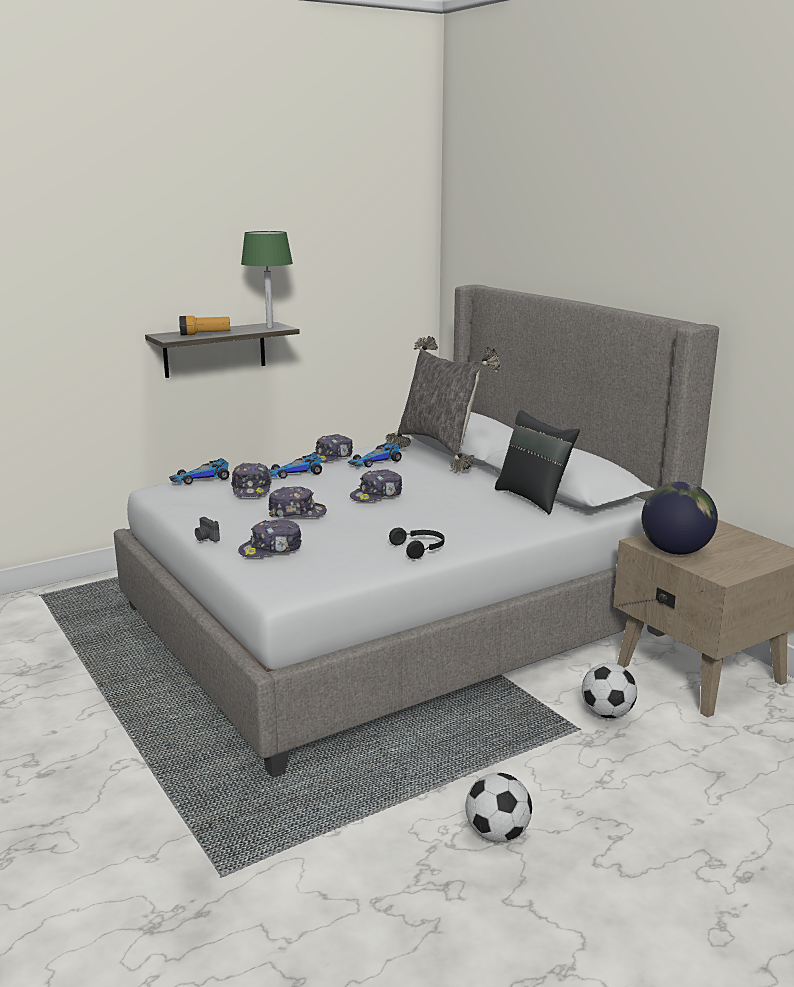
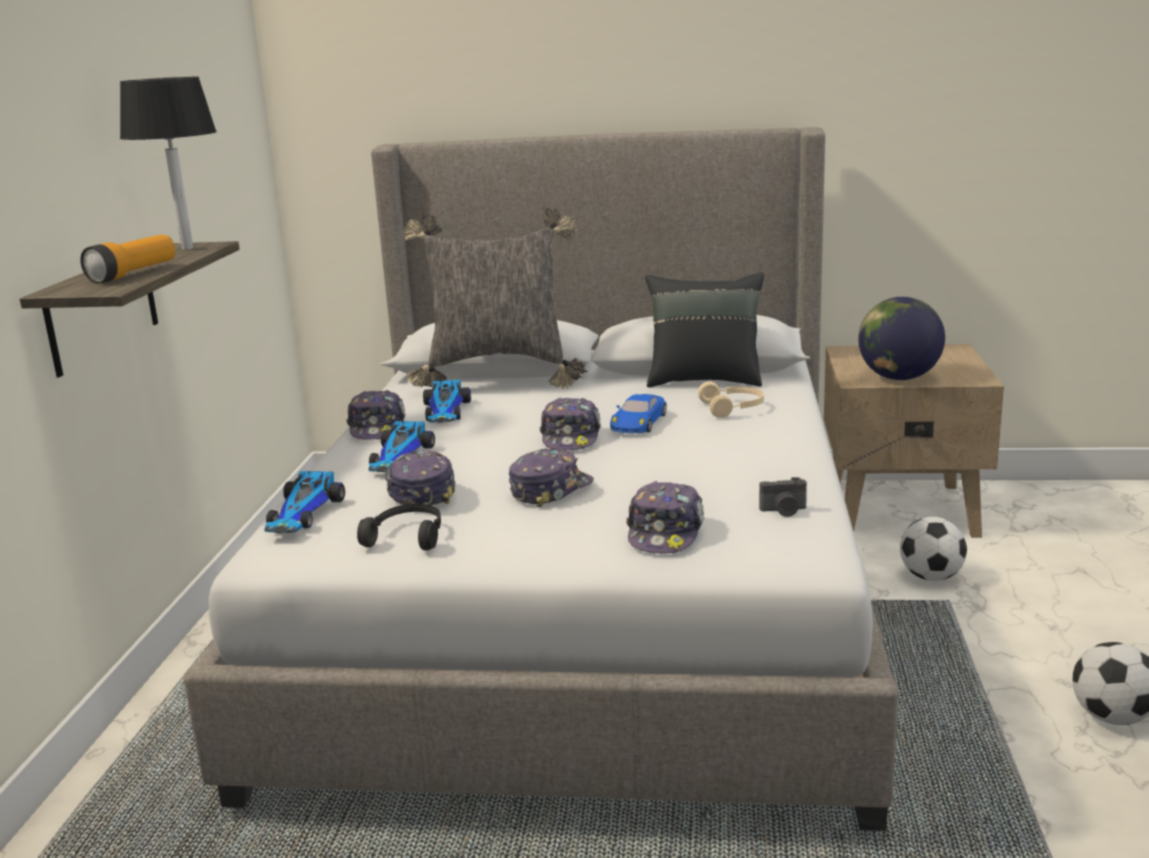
camera: 50 degrees left, 0 degrees up
(206, 538) = (552, 565): camera -> camera (784, 511)
(252, 489) = (421, 492): cap -> cap turned 135 degrees counterclockwise
(270, 327) = (187, 248): green table lamp -> black table lamp
(420, 548) = (778, 459): black headphones -> black headphones (408, 536)
(428, 503) = (639, 422): none -> blue toy car
(493, 517) = (733, 408): none -> beige headphones

